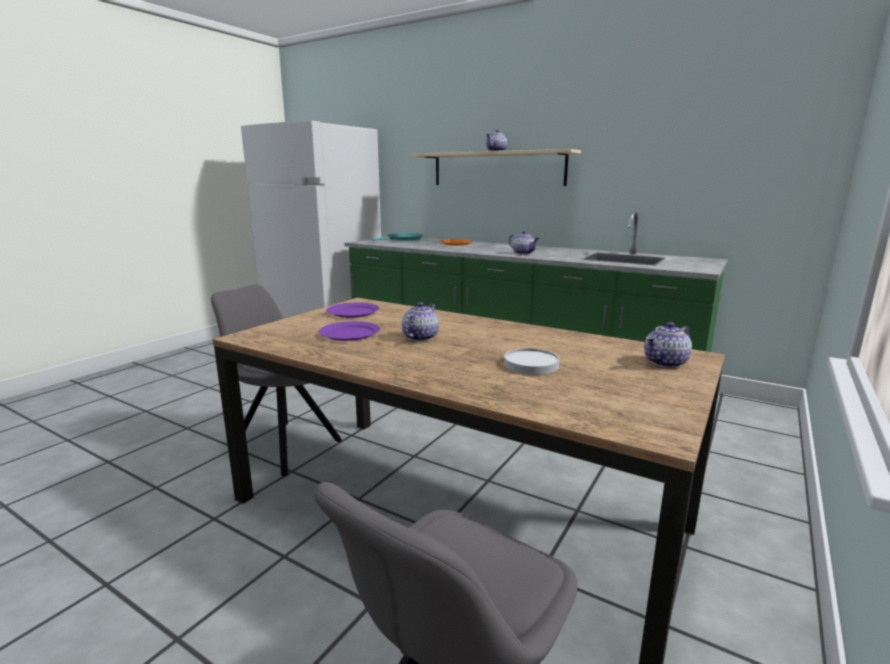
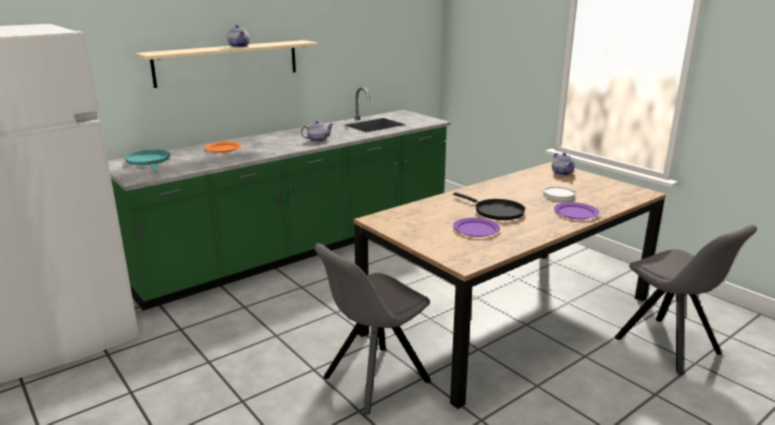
camera: 70 degrees left, 5 degrees up
(352, 312) = (411, 224): purple plate -> purple plate (575, 213)
(419, 337) = (496, 212): teapot -> black frying pan

